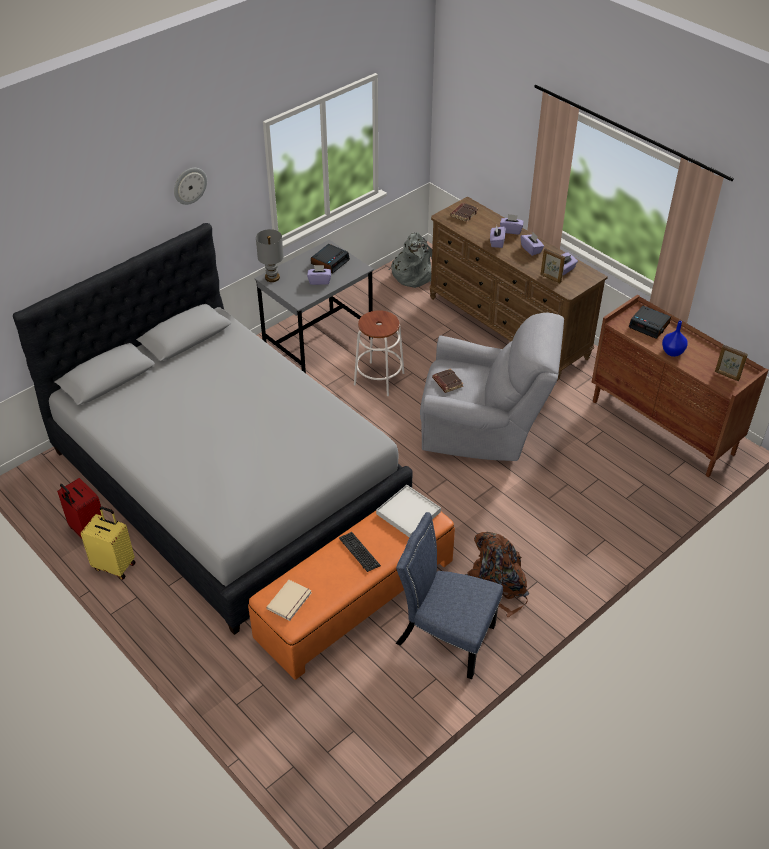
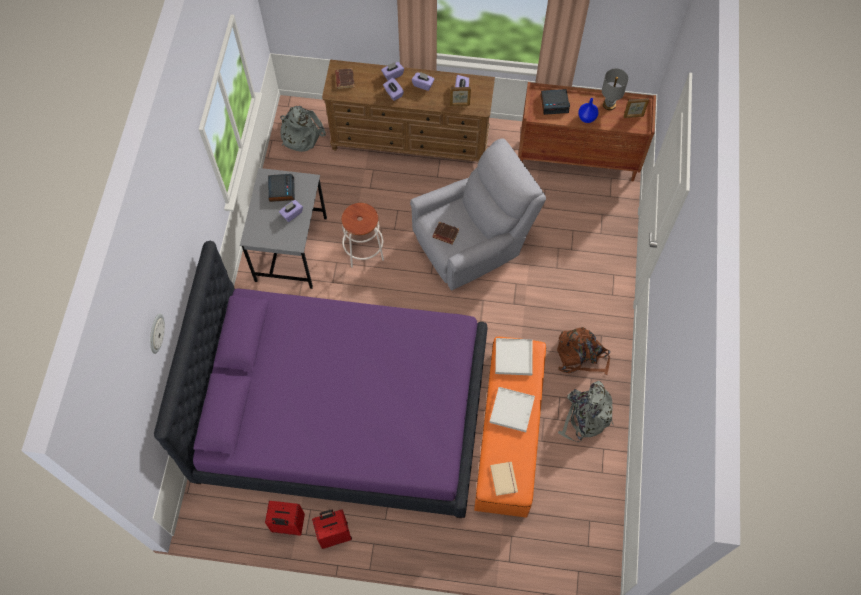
camera: 40 degrees left, 20 degrees up
(115, 565) = (334, 534): yellow suitcase -> red suitcase
(189, 185) = (185, 226): wall clock -> wall clock (155, 333)
(227, 480) = (342, 411): grey bed -> purple bed
(272, 277) = (253, 234): grey table lamp -> grey table lamp (609, 104)
(359, 552) = (511, 410): keyboard -> white tray
(447, 638) = (585, 416): blue chair -> grey backpack

